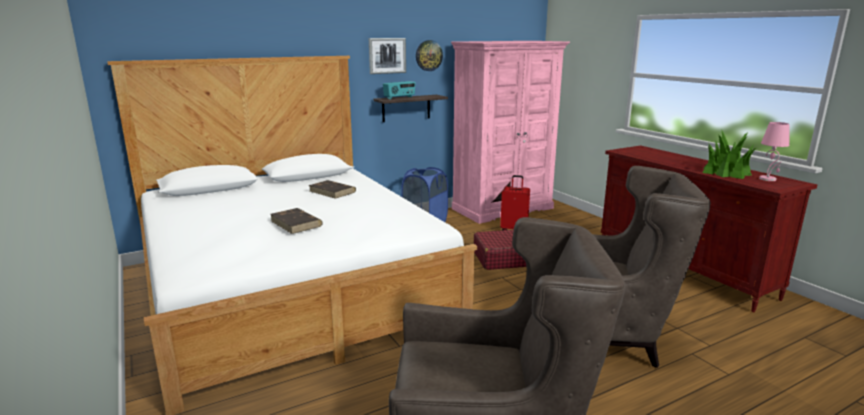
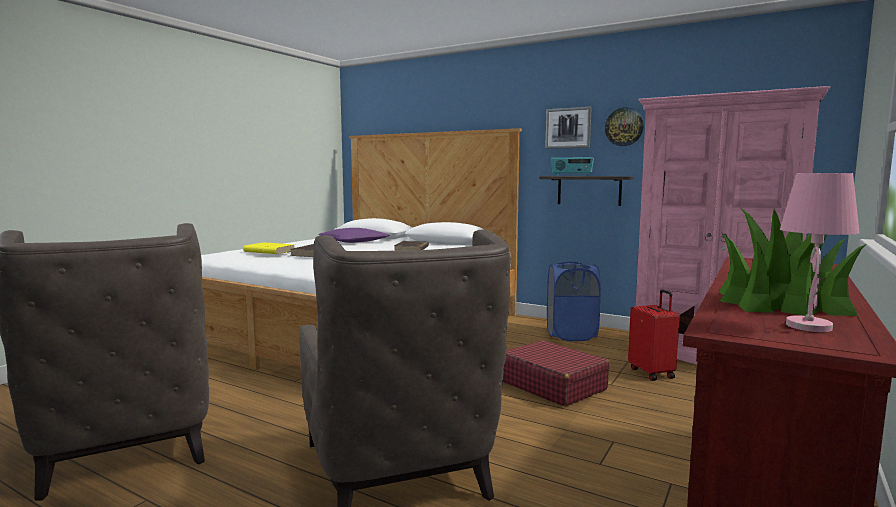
camera: 60 degrees right, 10 degrees down
(227, 200) = (353, 241): none -> purple pillow
(248, 238) = (269, 251): none -> yellow book

